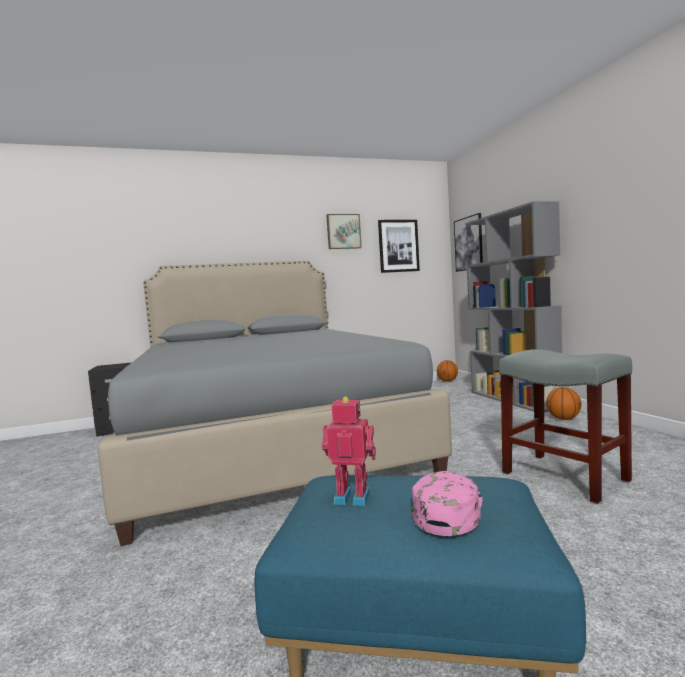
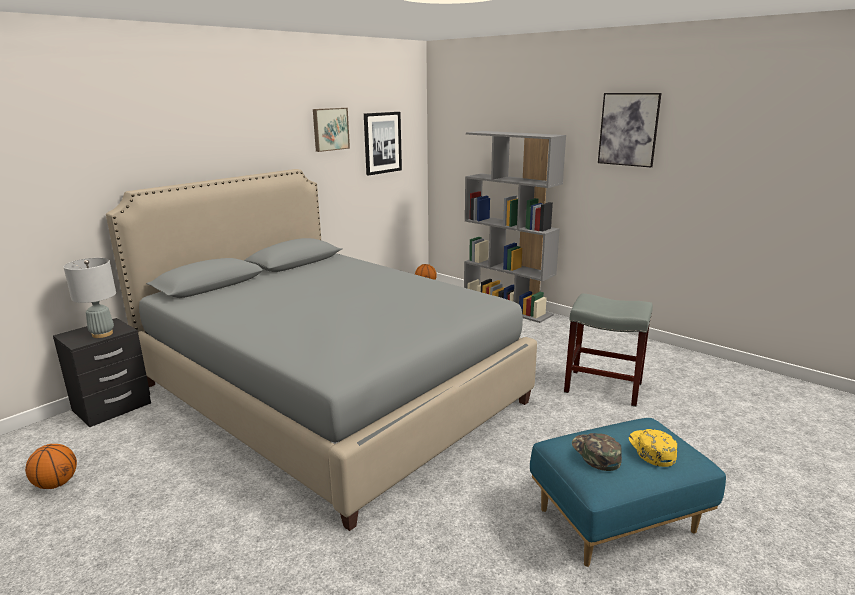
camera: 30 degrees left, 15 degrees up
(119, 366) = (102, 334): none -> grey table lamp
(352, 497) = (595, 454): toy robot -> green cap
(448, 509) = (651, 449): pink cap -> yellow cap
(468, 243) = (454, 144): picture -> picture (628, 129)
(563, 419) = (562, 327): basketball -> basketball (56, 484)

